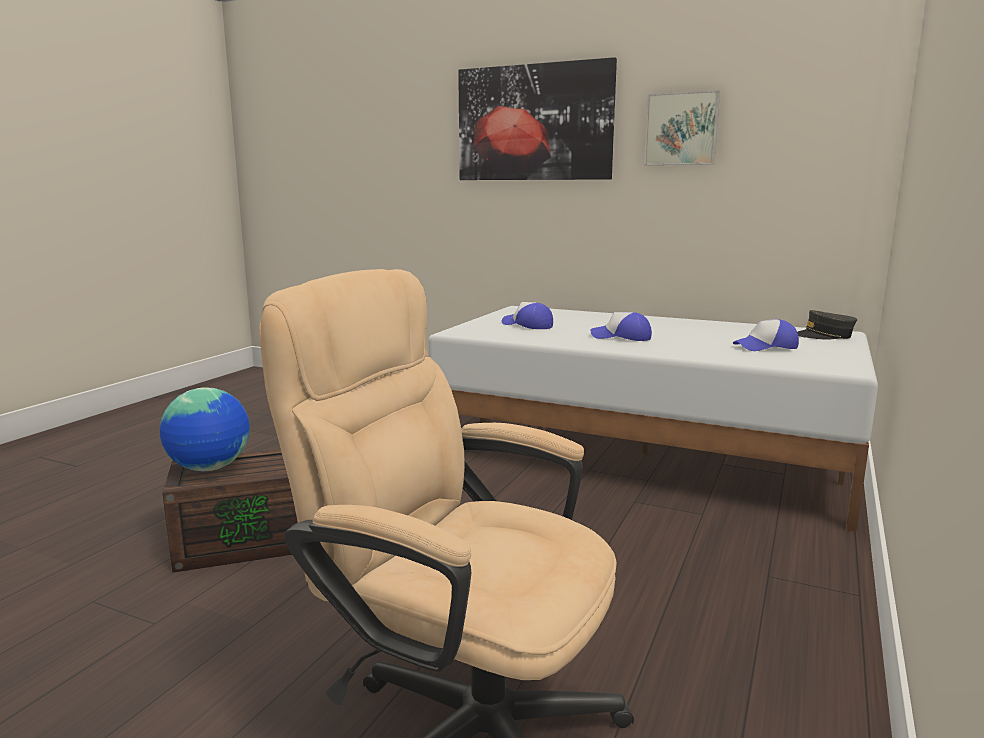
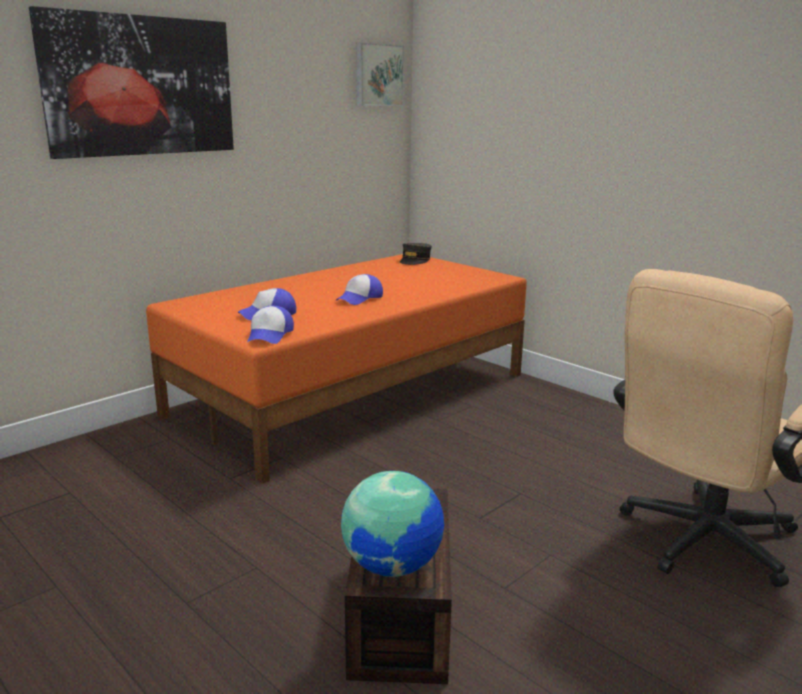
camera: 70 degrees left, 5 degrees up
(643, 454) = (354, 394): white bed -> orange bed
(681, 129) = (283, 99): picture -> picture (378, 75)
(766, 347) = (433, 277): cap -> cap (270, 335)

